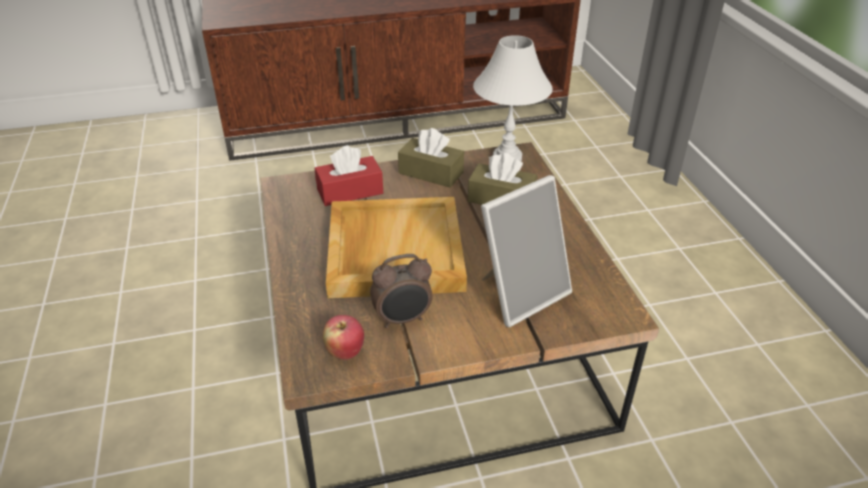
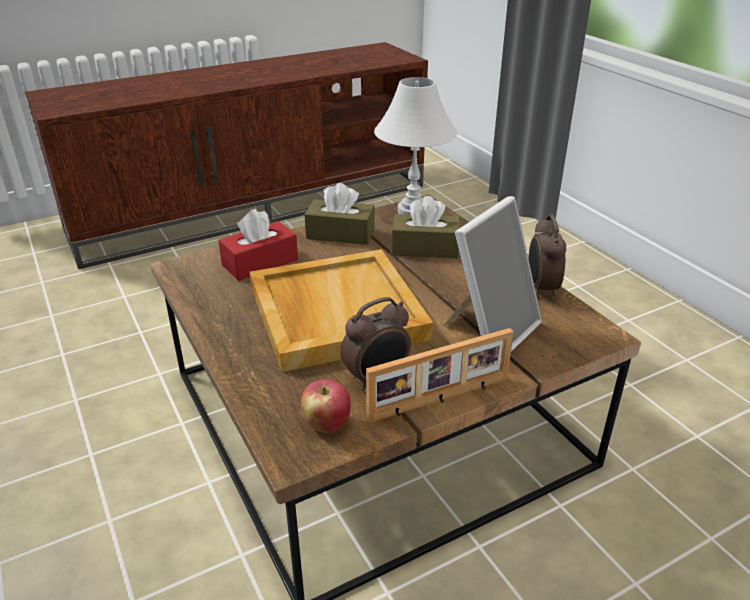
camera: 15 degrees left, 5 degrees down
(447, 349) = (440, 400): none -> picture frame
(590, 258) = (540, 288): none -> alarm clock

